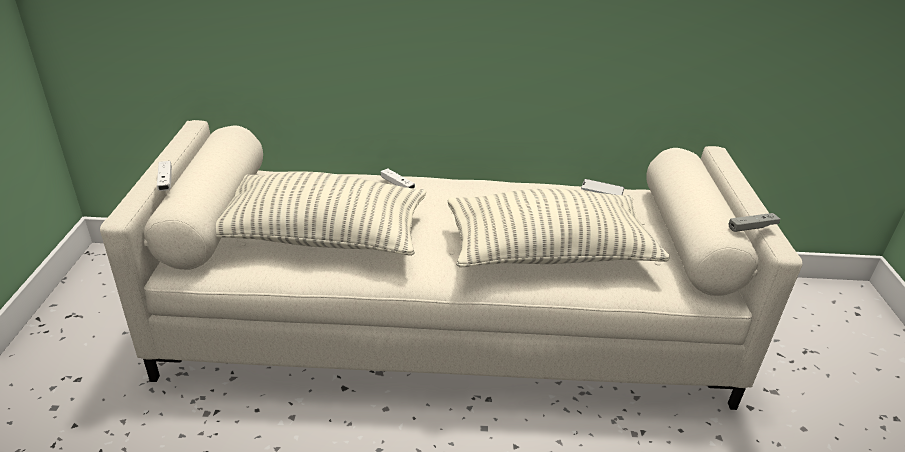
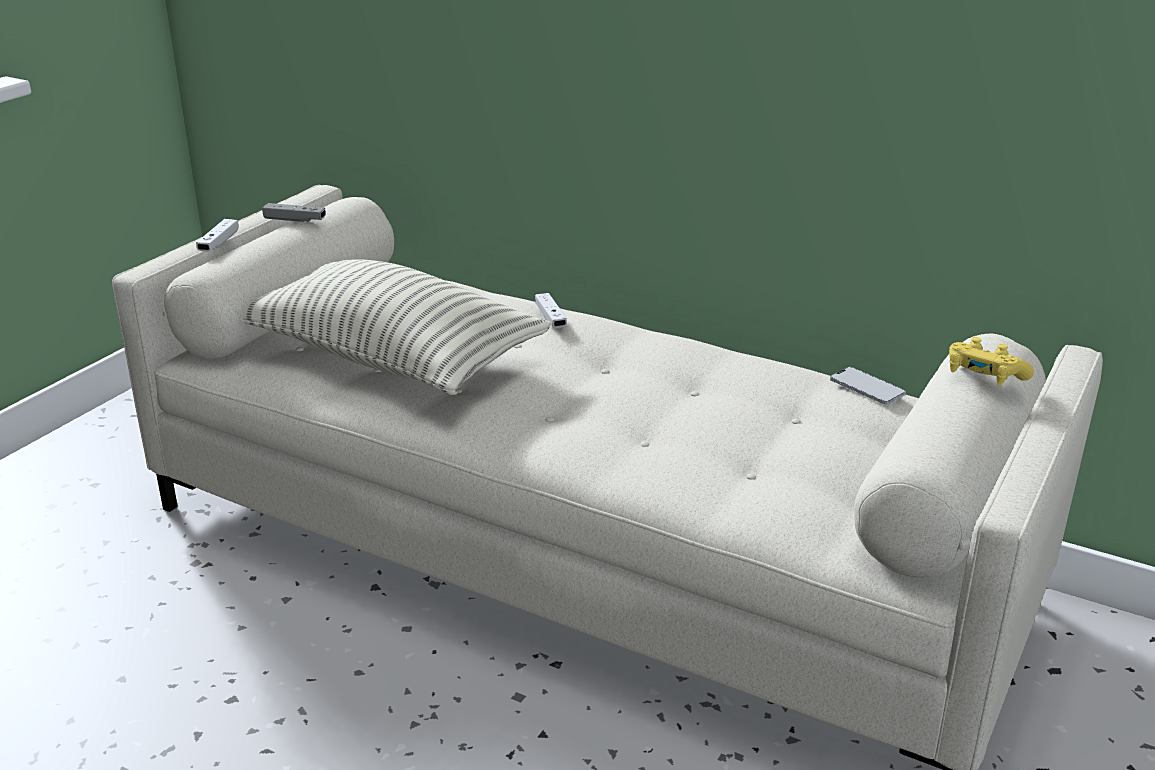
camera: 30 degrees right, 5 degrees down
(548, 253) = (683, 450): pillow -> none
(699, 175) = (983, 377): none -> yellow game controller
(752, 227) = (979, 464): grey game controller -> grey game controller (294, 220)

